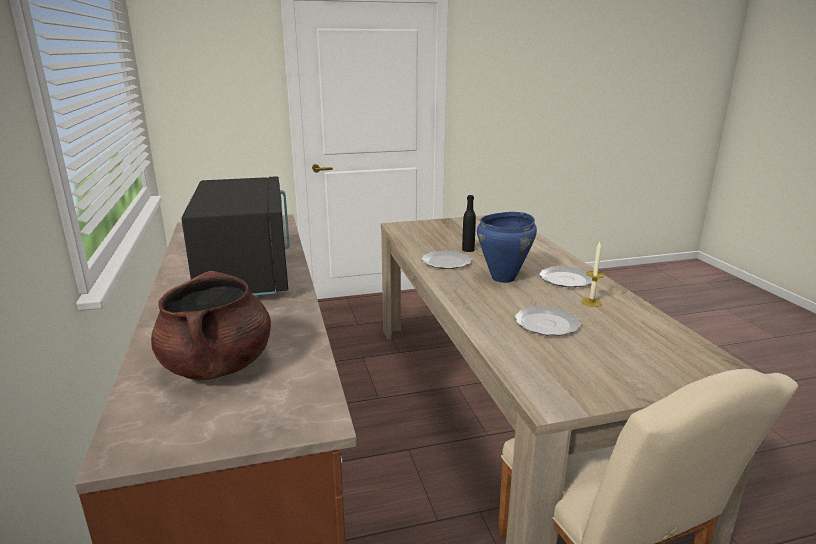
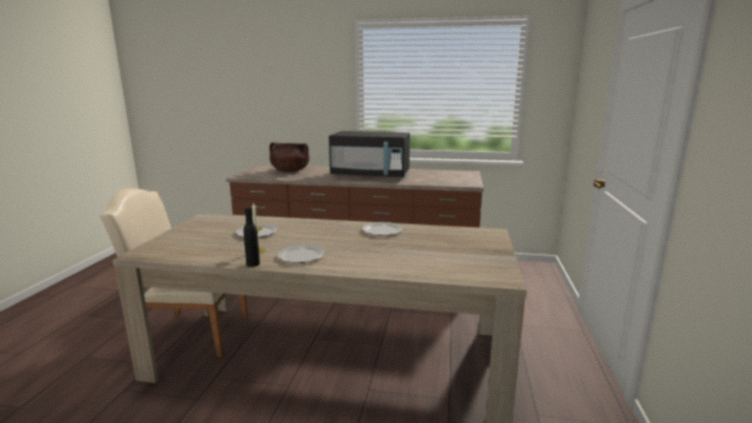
camera: 115 degrees right, 5 degrees down
(468, 249) = (403, 242): black bottle -> black bottle (253, 264)
(504, 278) = (331, 239): blue cooking pot -> none

